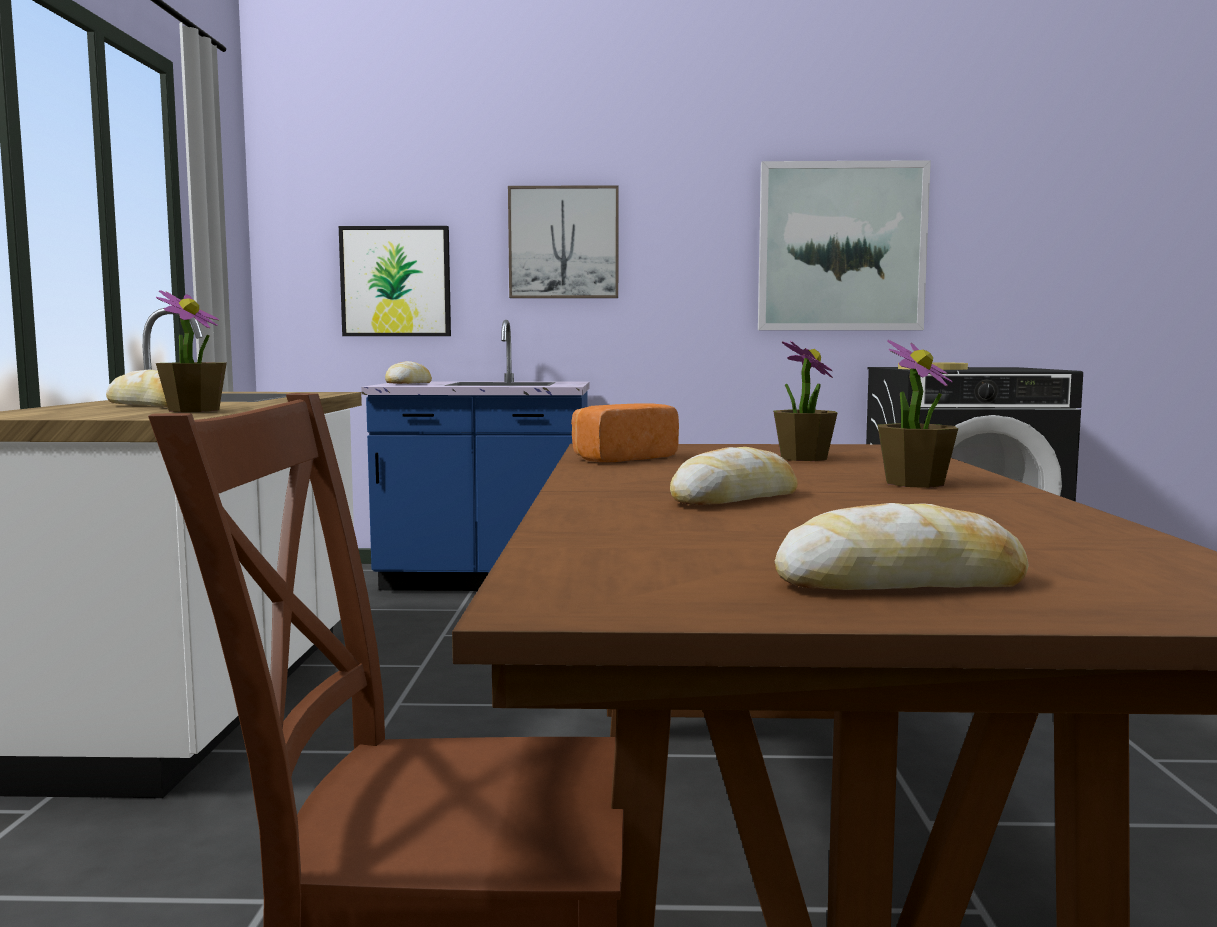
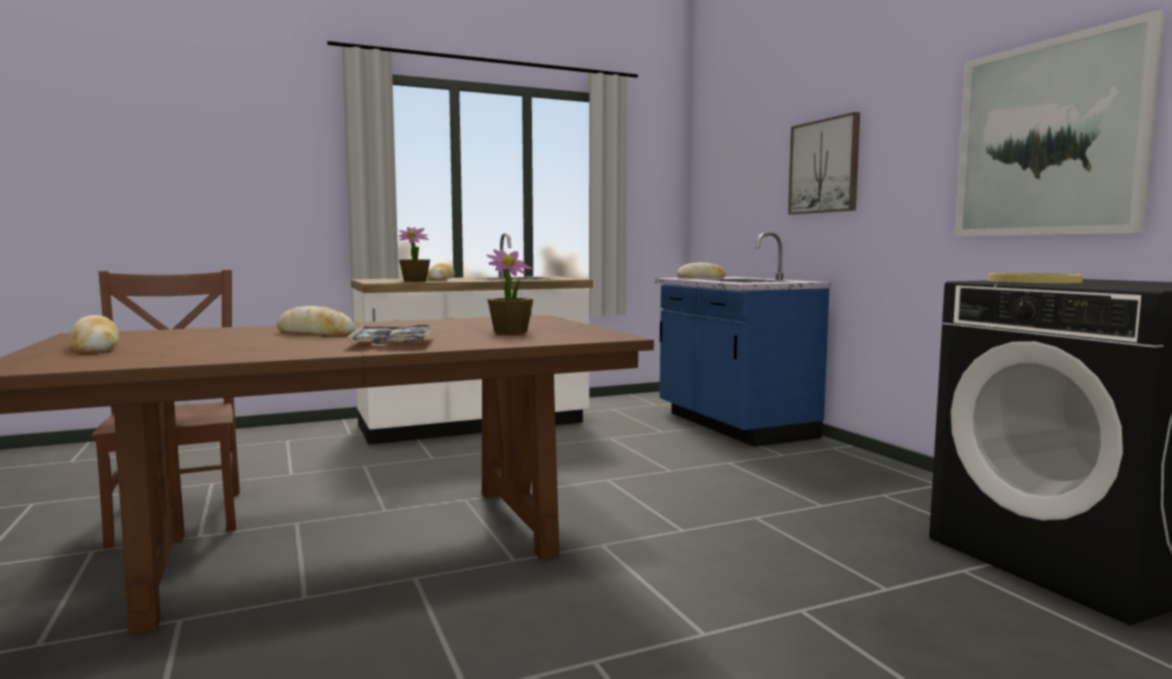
camera: 65 degrees right, 0 degrees up
(396, 281) = (740, 206): picture -> none
(621, 458) = (475, 320): bread -> none
(914, 483) = (393, 343): potted plant -> tray

